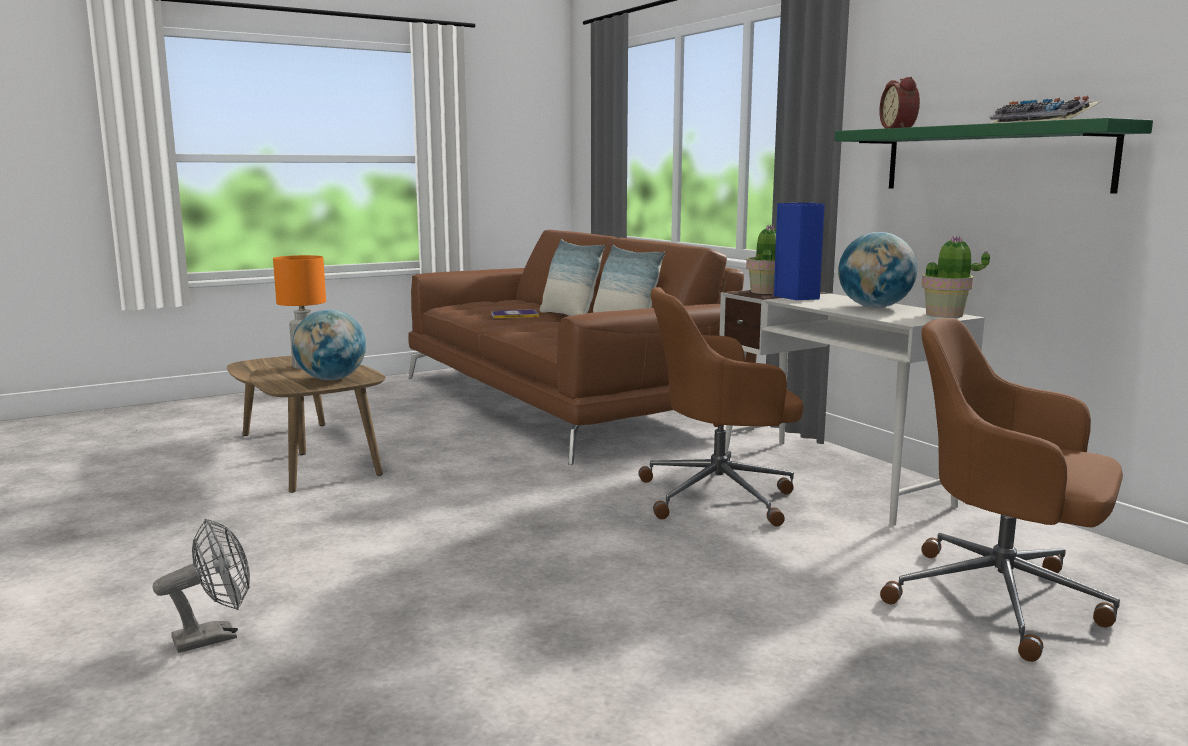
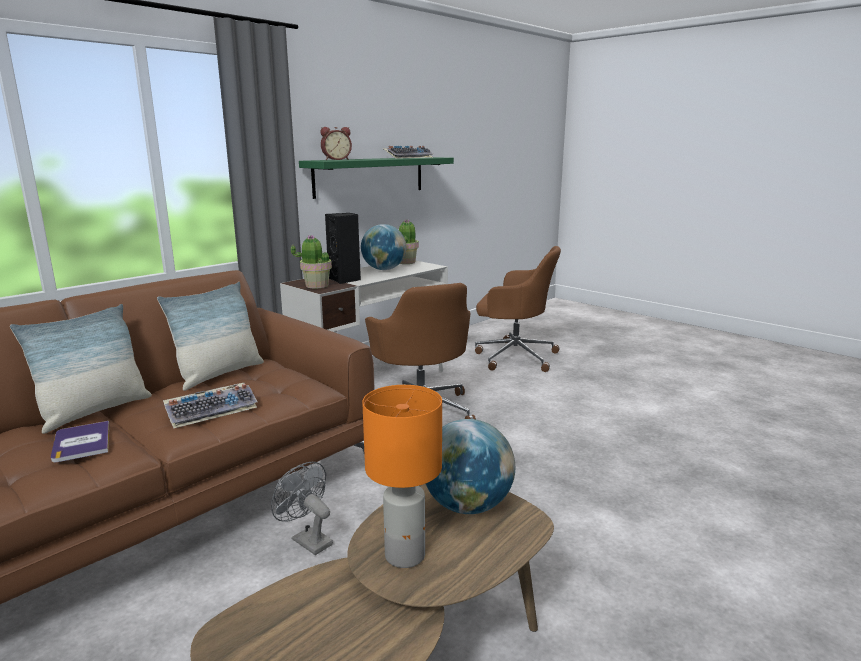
camera: 105 degrees left, 5 degrees up
(215, 636) = (782, 540): grey fan -> grey fan (307, 540)
(541, 329) = (212, 410): none -> keyboard
(798, 297) = (345, 280): blue speaker -> black speaker
(1002, 601) = (514, 356): brown office chair -> brown office chair turned 90 degrees counterclockwise

